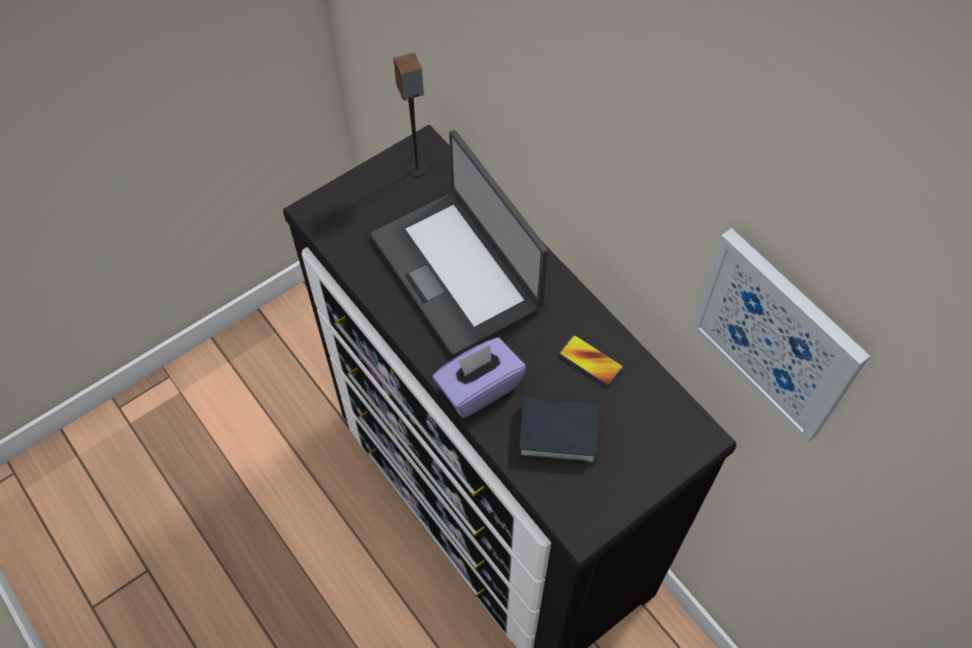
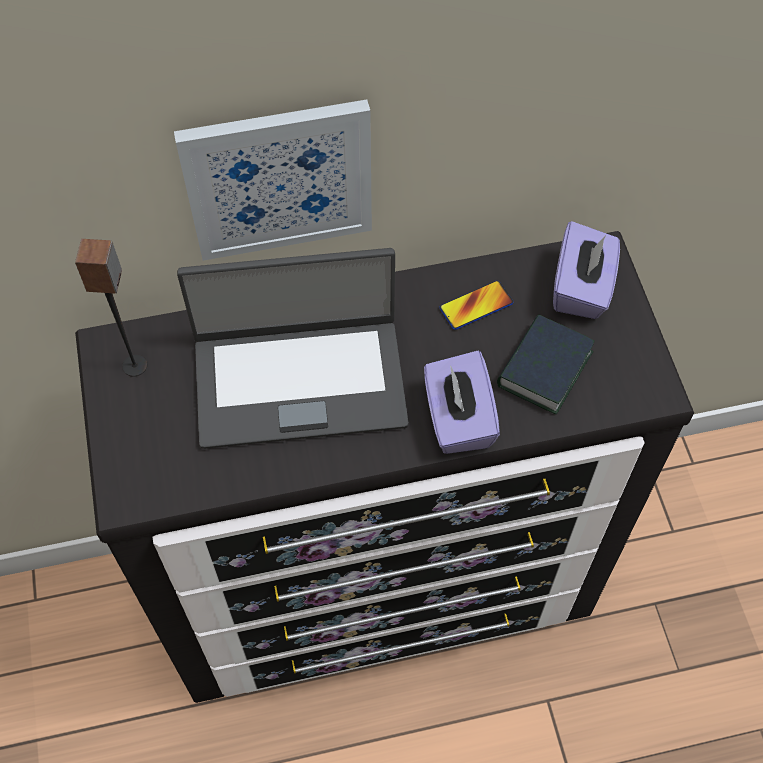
camera: 65 degrees left, 0 degrees up
(655, 433) = (581, 288): none -> purple tissue box
(775, 336) = (629, 92): picture -> picture (279, 179)

